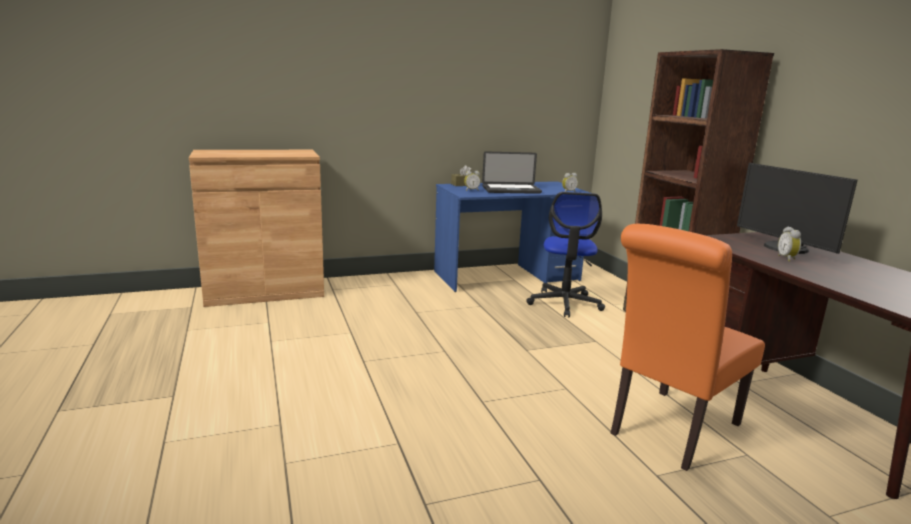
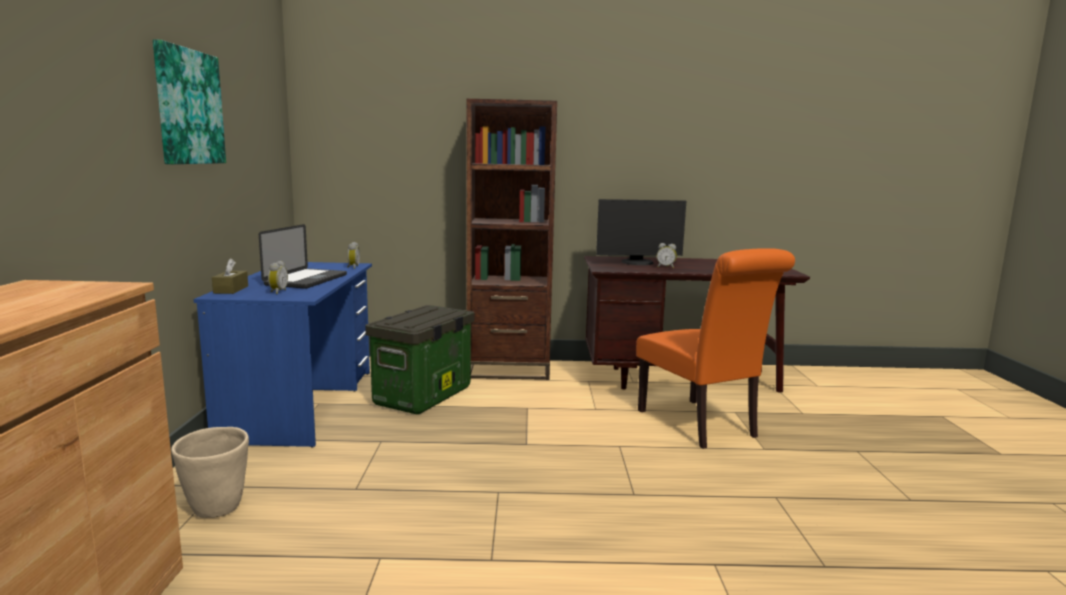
camera: 70 degrees left, 5 degrees down
(373, 289) = (216, 509): none -> beige planter
(460, 70) = (188, 107): none -> picture
(564, 303) = (423, 397): office chair -> storage box

